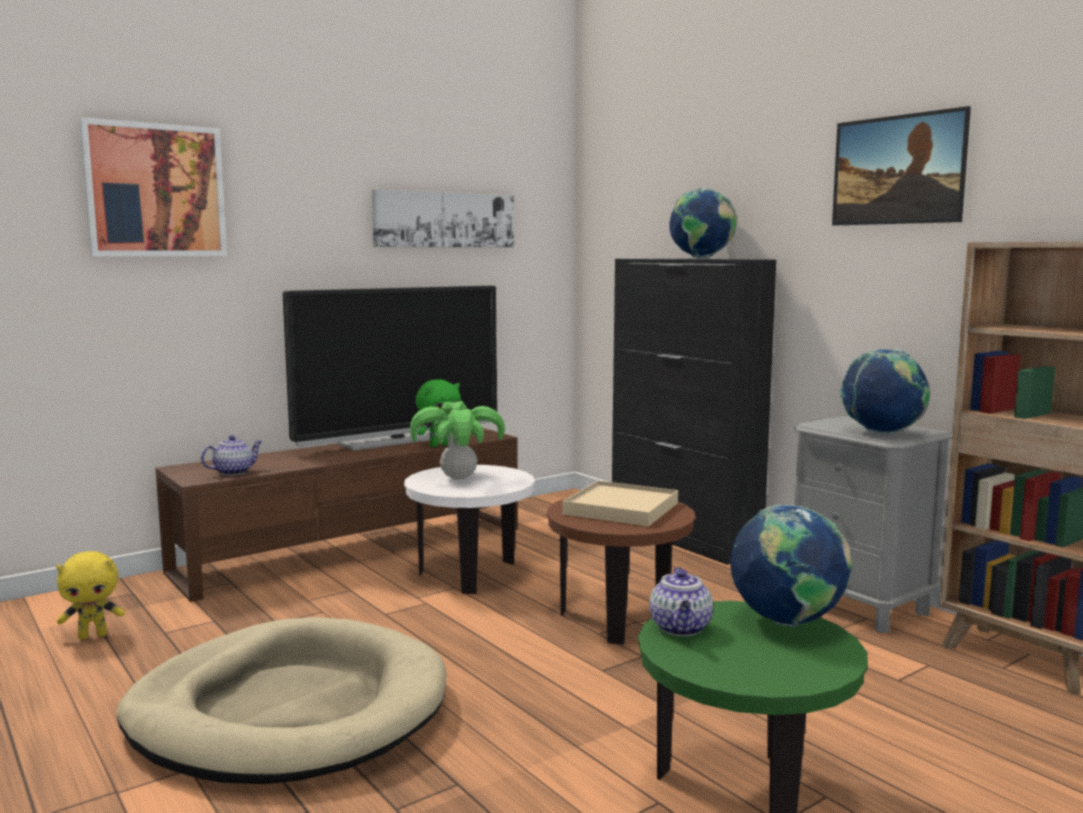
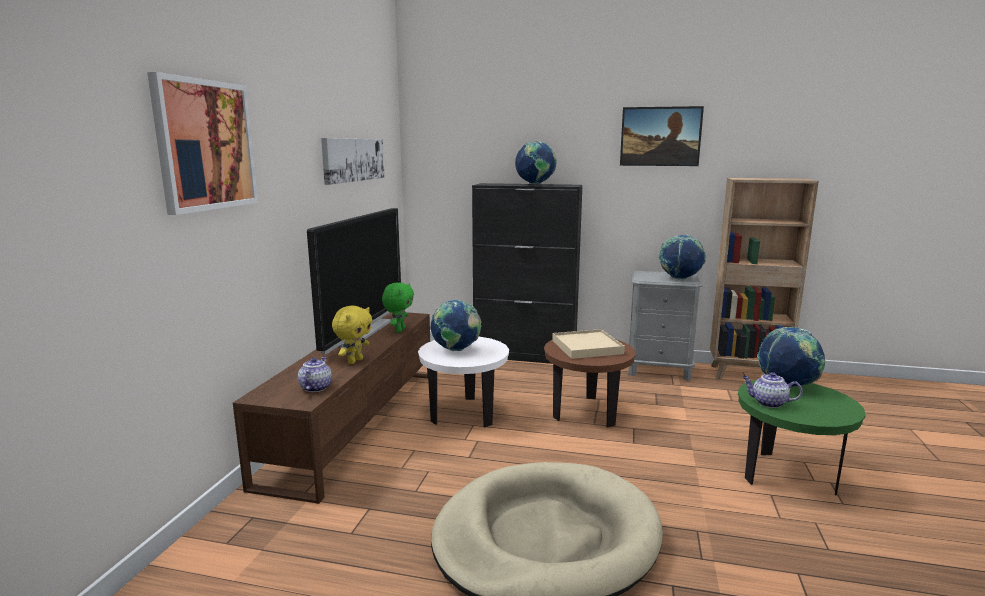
camera: 40 degrees left, 5 degrees up
(93, 635) = (298, 562): yellow plush toy -> yellow plush toy (354, 361)
(459, 478) = (456, 350): potted plant -> globe
(681, 628) = (768, 403): teapot -> teapot turned 150 degrees clockwise

